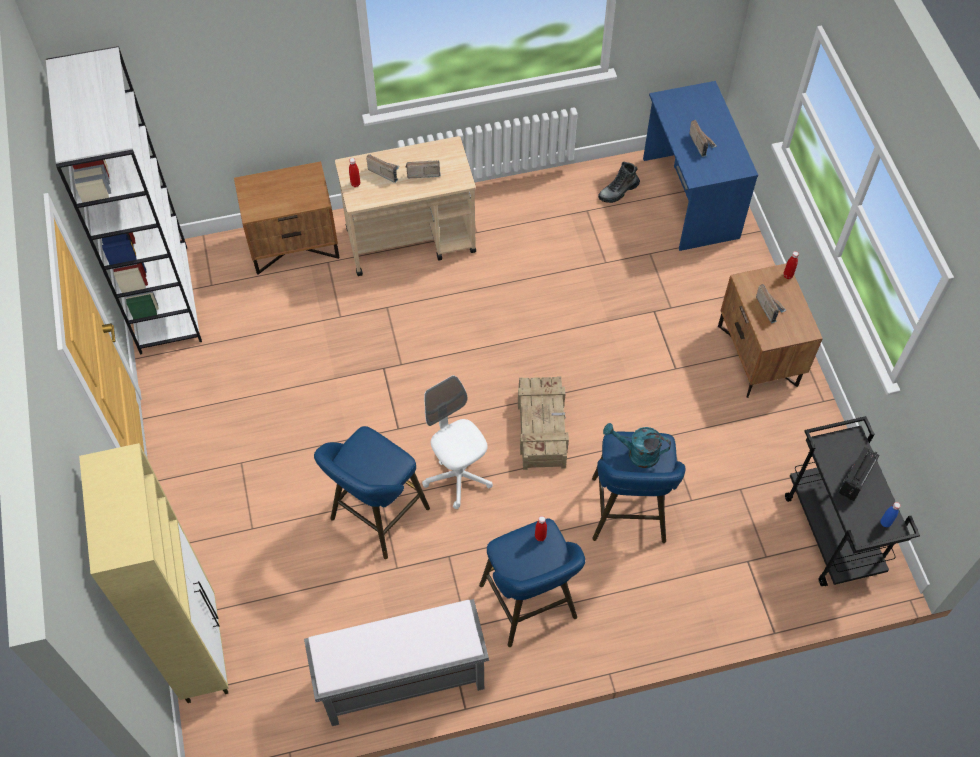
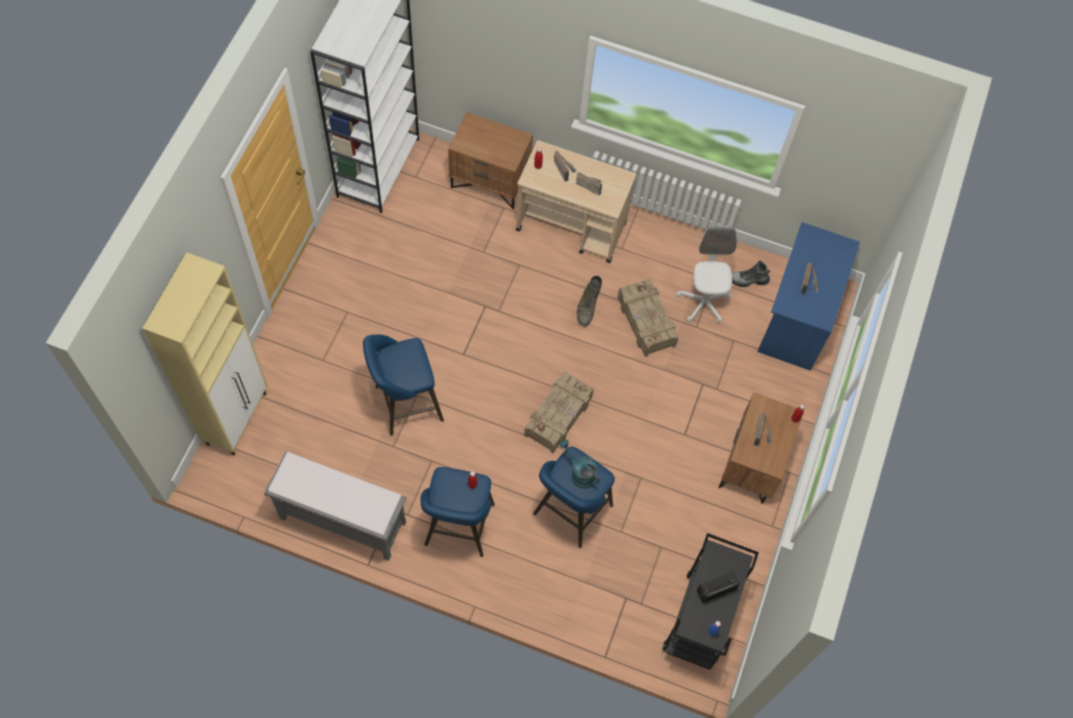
camera: 30 degrees right, 5 degrees up
(458, 476) = (478, 411): white office chair -> white office chair (703, 302)
(486, 306) = (587, 306): none -> green boot
(554, 287) = (645, 322): none -> crate

